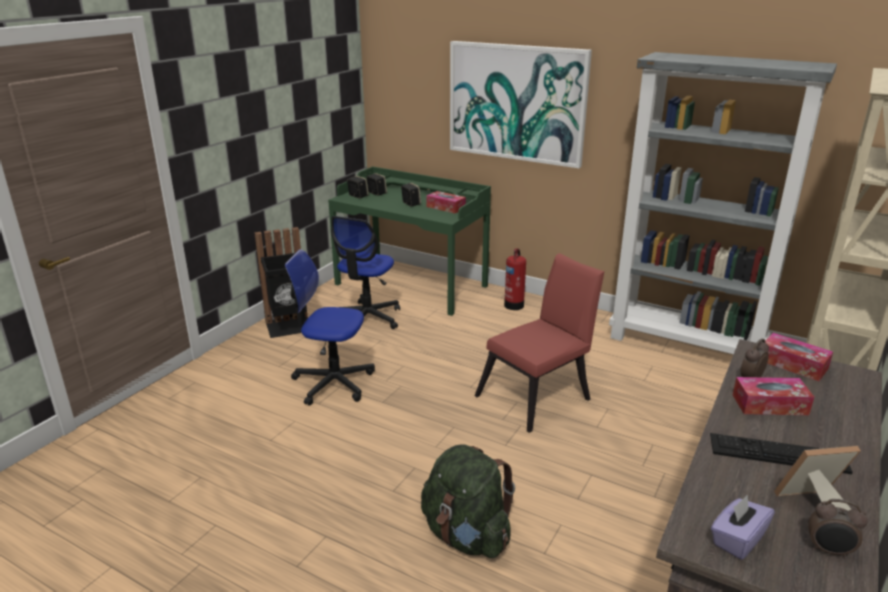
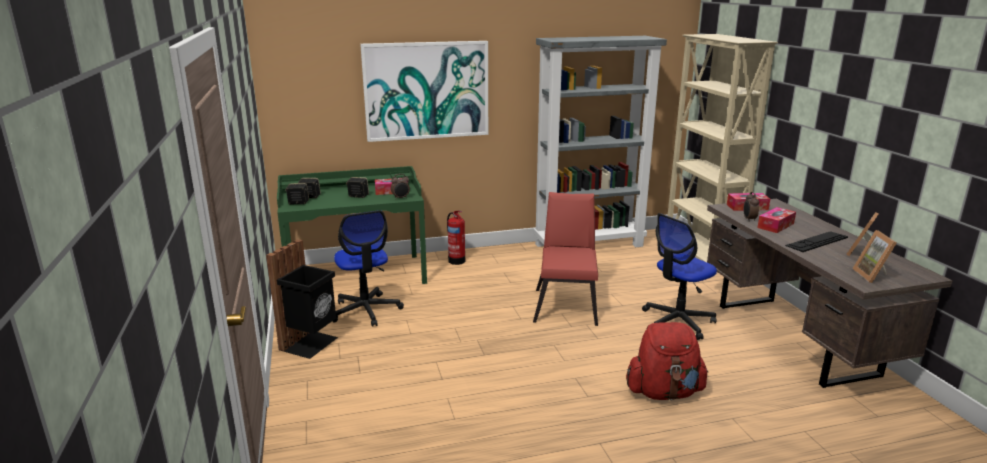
camera: 45 degrees left, 5 degrees down
(333, 382) = (426, 361): office chair -> office chair (677, 321)
(466, 535) = (664, 392): green backpack -> red backpack
(737, 540) = (873, 276): purple tissue box -> picture frame
(829, 551) = (896, 264): alarm clock -> alarm clock (401, 198)

